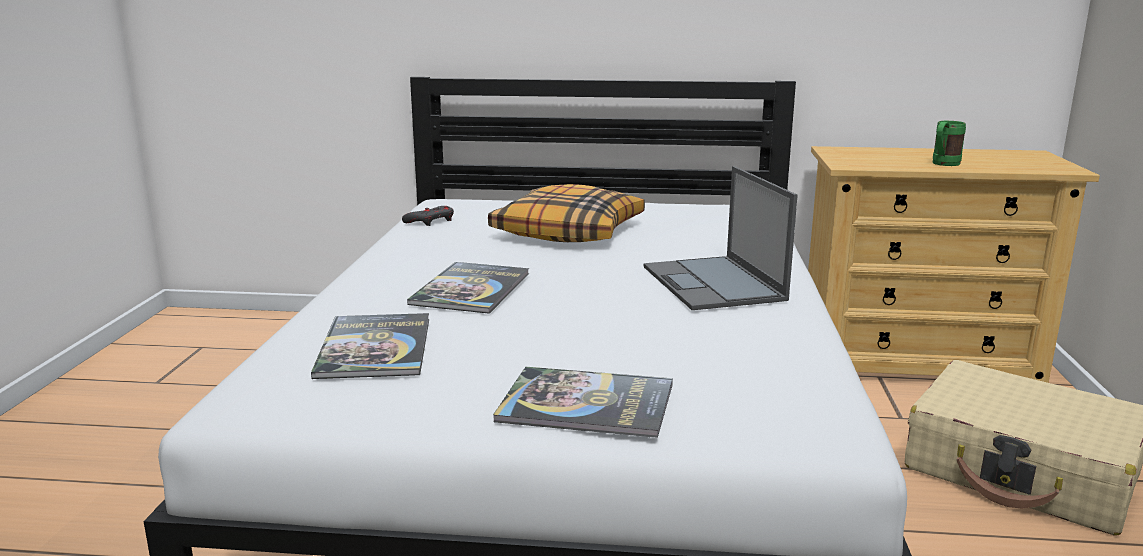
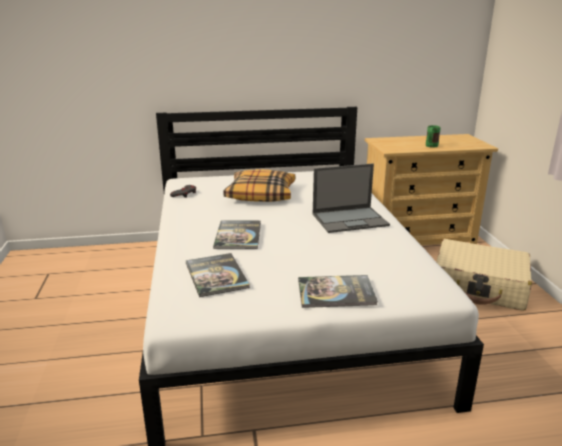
camera: 15 degrees left, 5 degrees up
(714, 284) = (350, 219): laptop -> laptop turned 75 degrees counterclockwise

